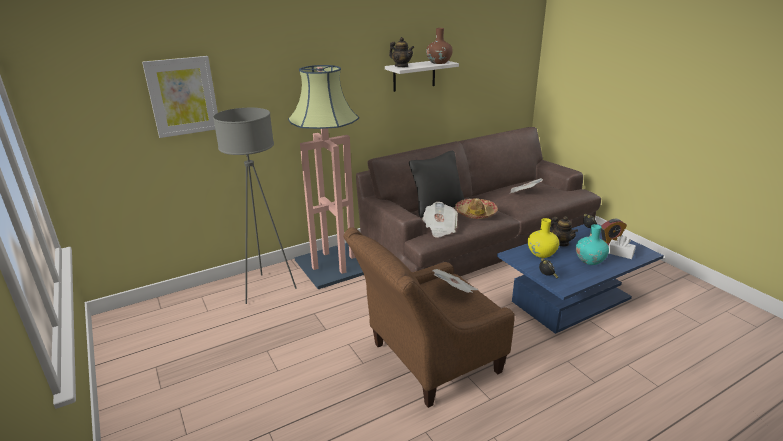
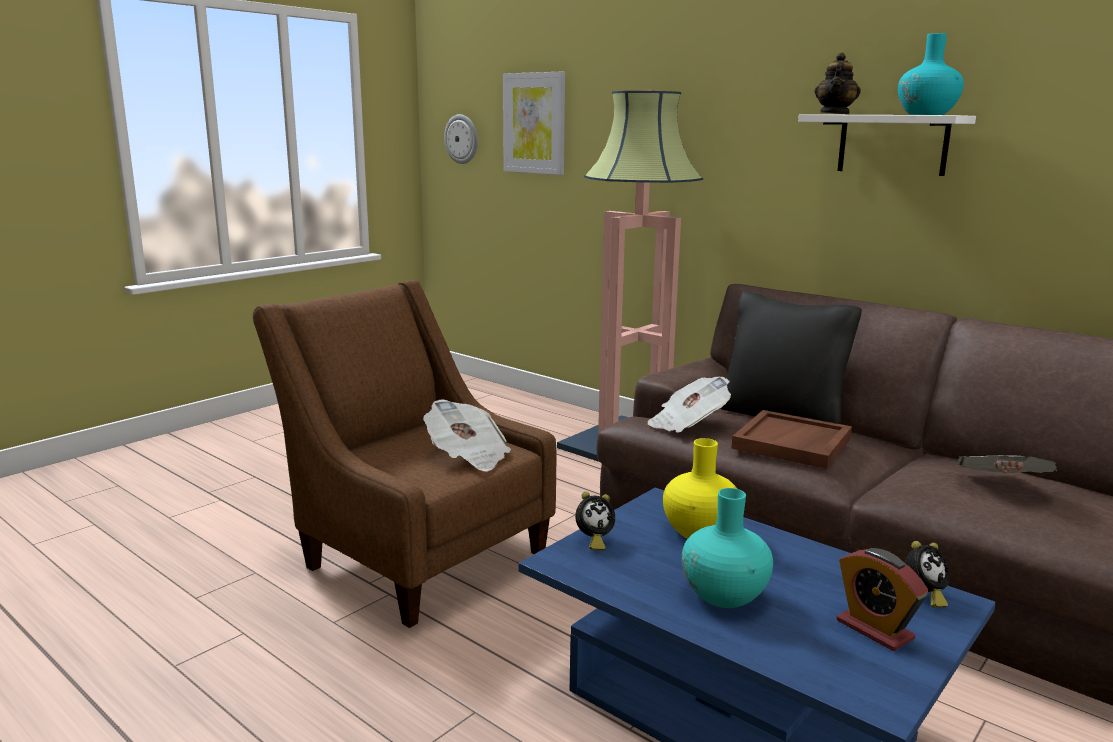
camera: 70 degrees right, 10 degrees down
(95, 121) = (462, 139): none -> wall clock
(267, 289) = (533, 420): grey floor lamp -> none
(439, 62) = (926, 114): brown vase -> turquoise vase
(475, 213) = (792, 443): hat -> brown tray
(561, 243) = (783, 555): teapot -> none
(620, 253) = (819, 646): white tissue box -> none

